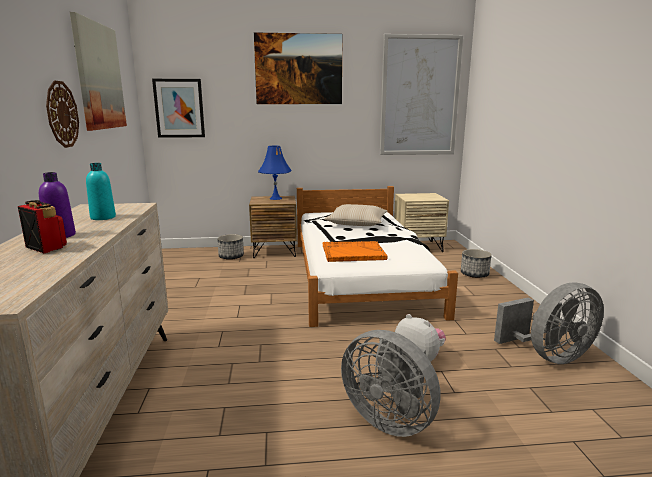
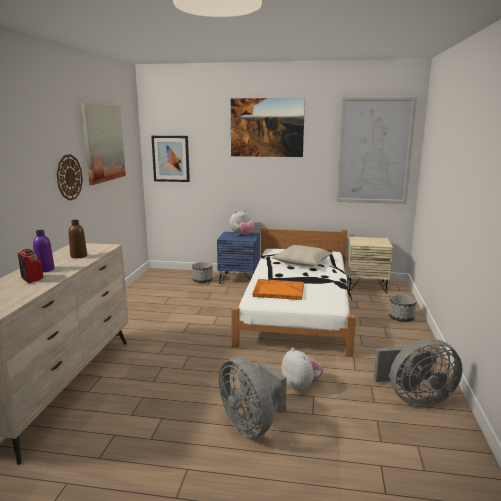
camera: 15 degrees right, 0 degrees up
(103, 217) = (79, 256): turquoise bottle -> brown bottle
(274, 251) = (239, 279): brown nightstand -> blue nightstand
(275, 198) = (242, 235): blue table lamp -> plush toy

